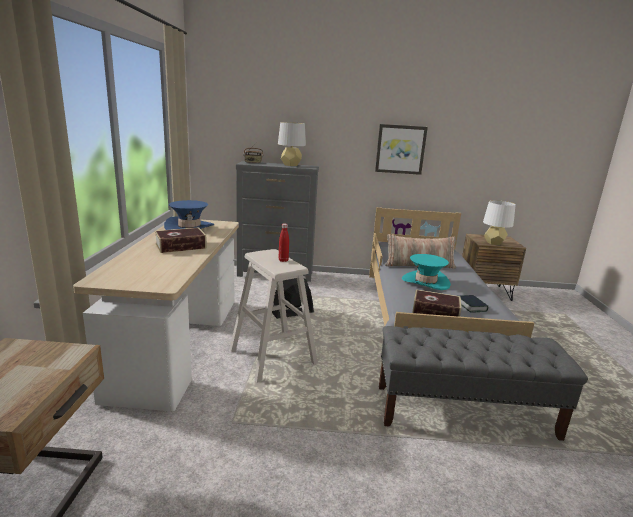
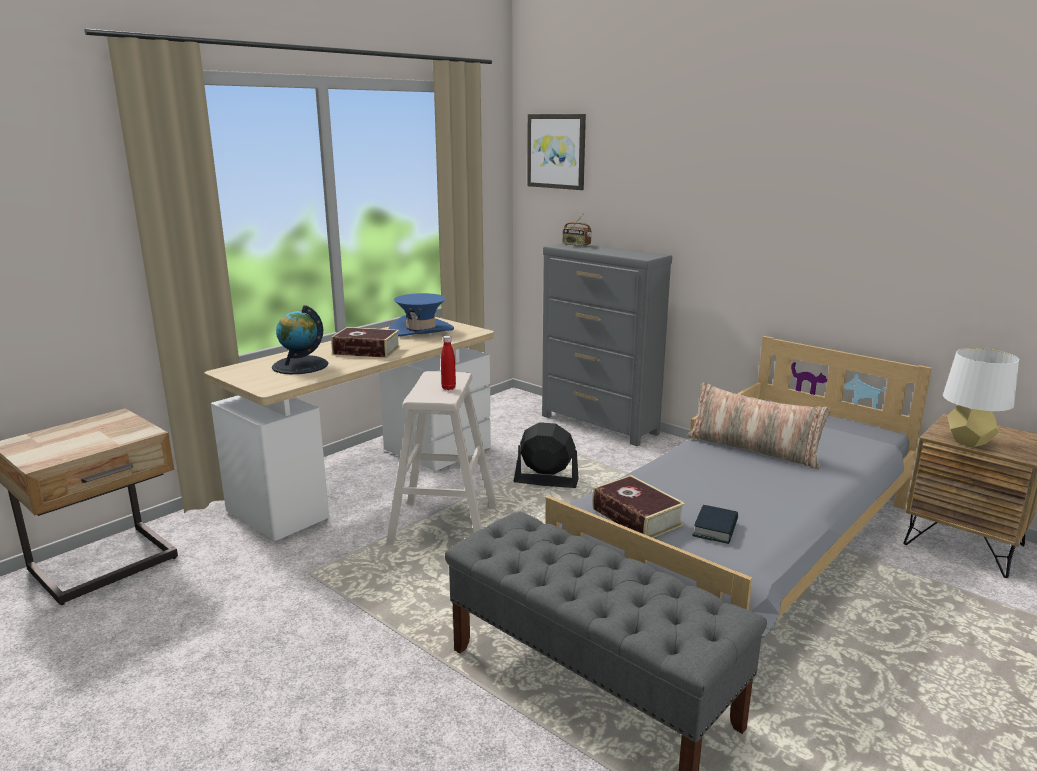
camera: 40 degrees right, 0 degrees up
(152, 265) = (300, 365): none -> globe
(290, 165) = (623, 252): grey table lamp -> none
(400, 149) = (813, 232): picture -> picture (556, 151)
(425, 282) = (710, 475): turquoise hat -> none

